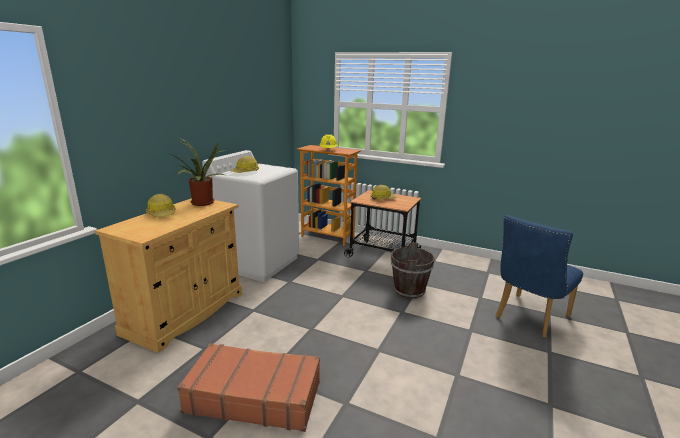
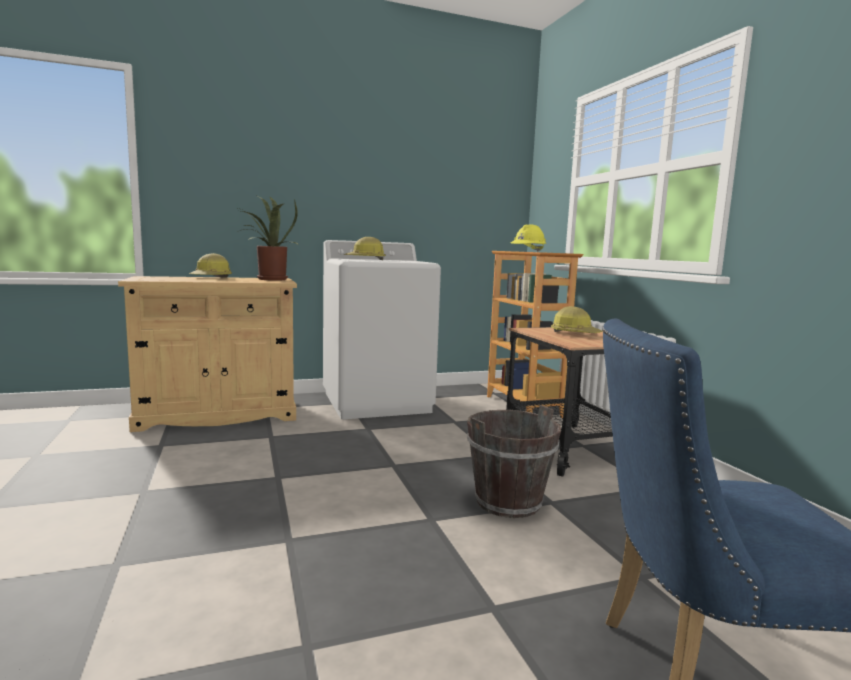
camera: 45 degrees right, 10 degrees down
(254, 396) = (86, 500): brown suitcase -> none

